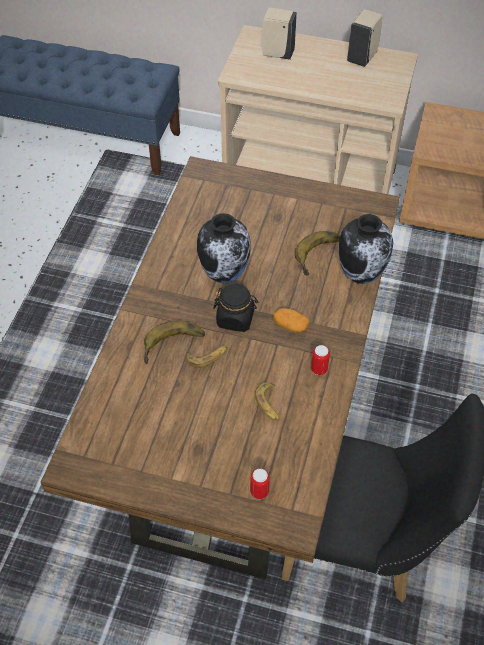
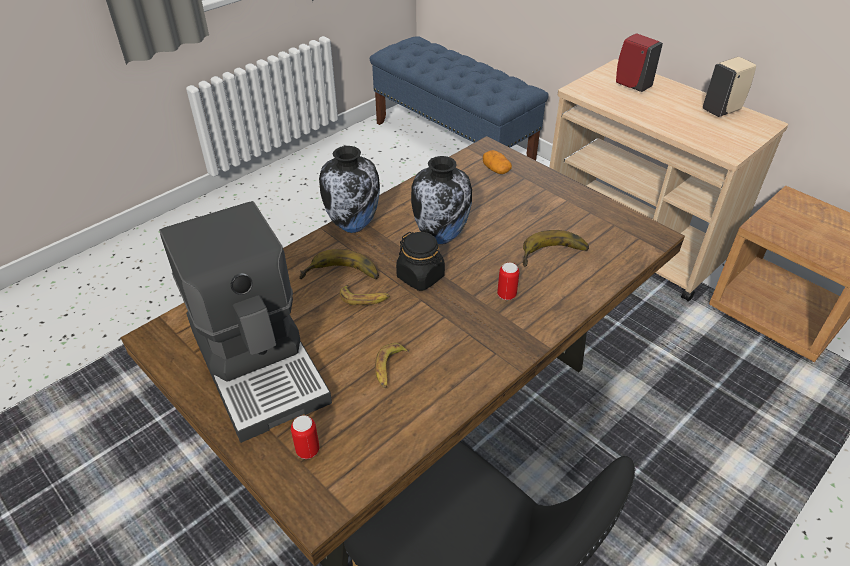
camera: 30 degrees right, 10 degrees down
(172, 447) = (260, 364): none -> coffee machine
(276, 54) = (631, 85): beige soap dispenser -> red soap dispenser
(290, 325) = (472, 305): potato -> potato (496, 170)
(319, 369) = (471, 358): can -> can (506, 295)
(361, 275) = (587, 290): vase -> vase (354, 225)

